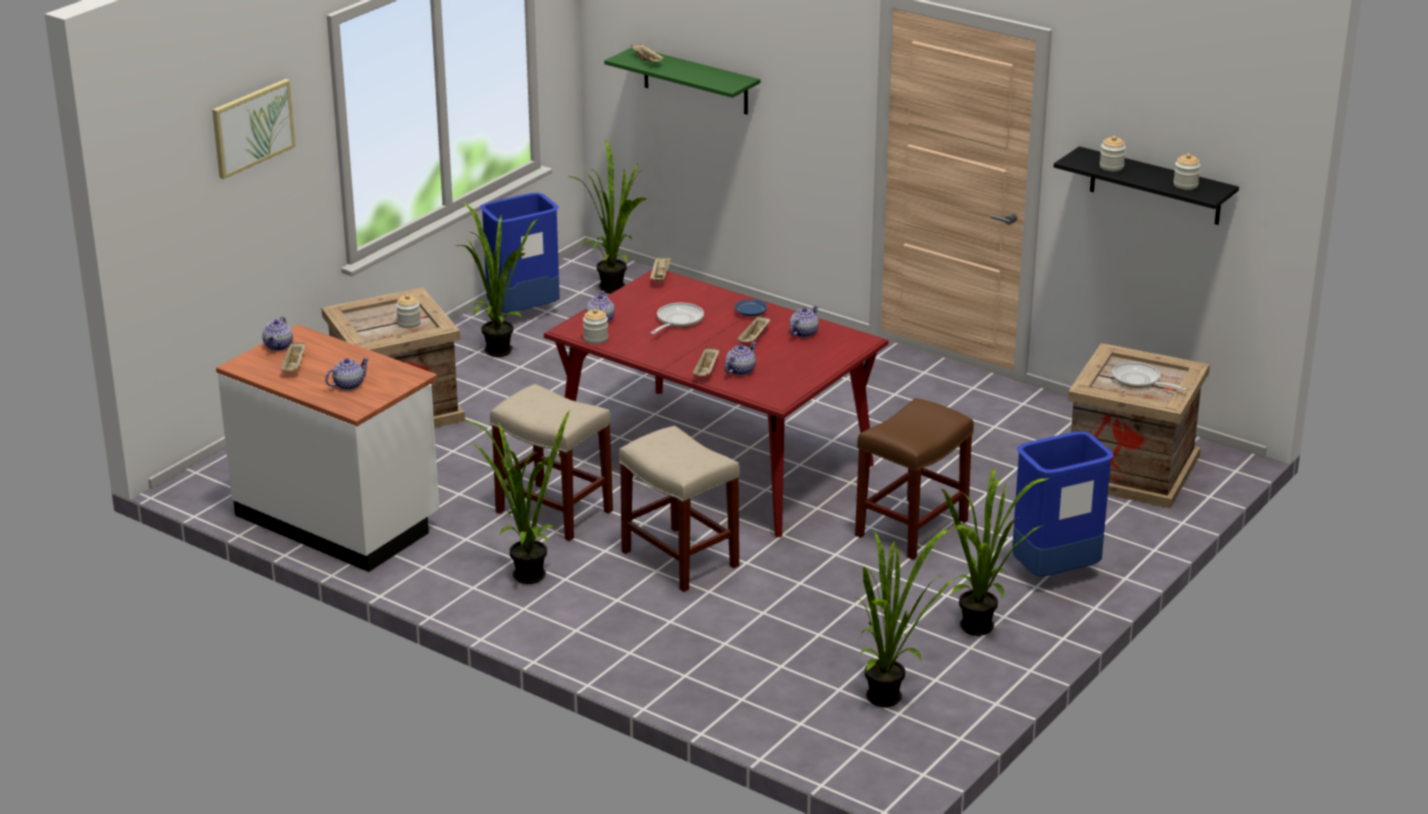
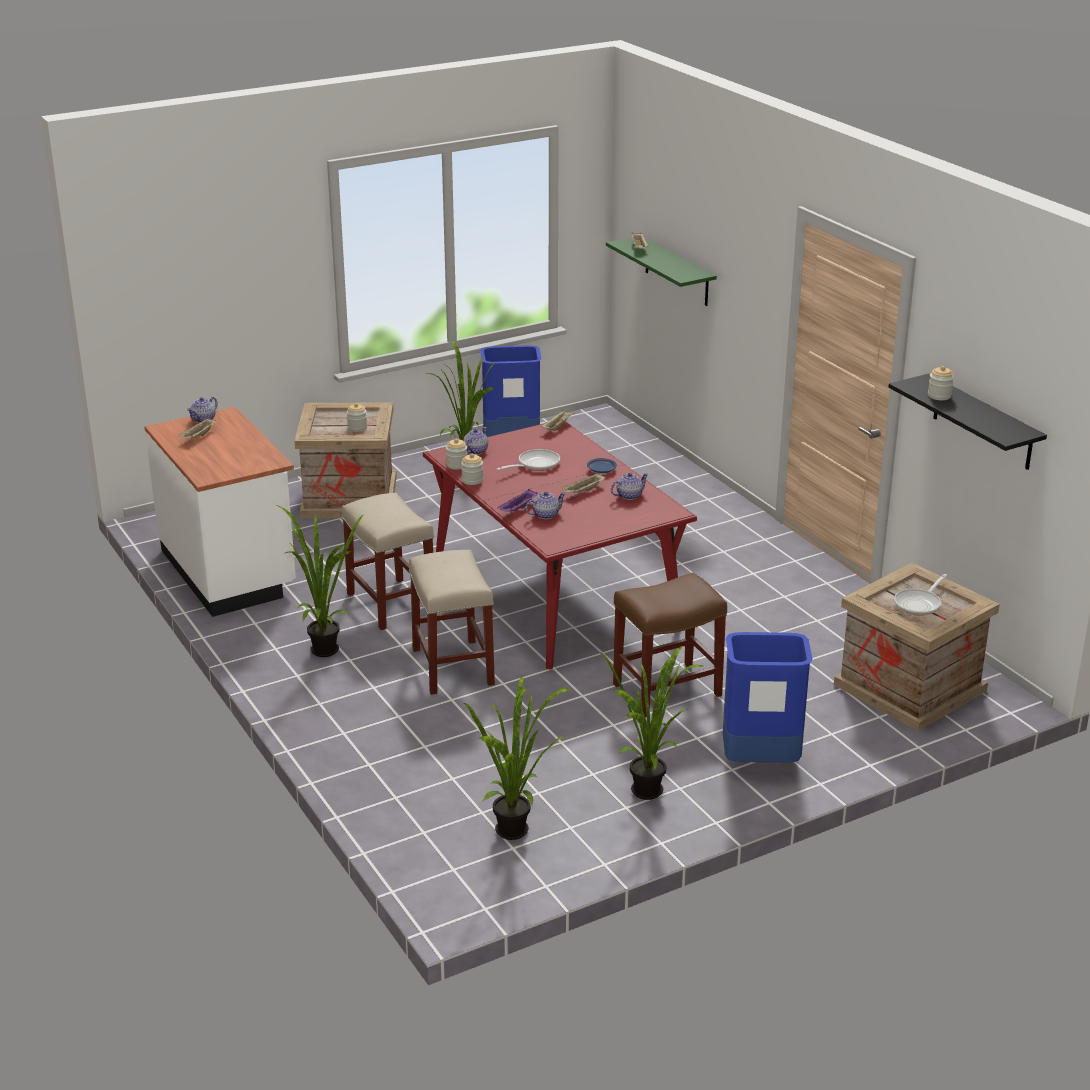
camera: 25 degrees right, 0 degrees up
(252, 127) = (241, 242): picture -> none
(348, 385) = (220, 459): teapot -> none
(614, 285) = (600, 438): potted plant -> none
(706, 371) = (518, 509): beige tray -> purple tray
(1139, 381) = (919, 604): frying pan -> frying pan turned 120 degrees counterclockwise
(1185, 185) = (994, 424): jar -> jar (472, 480)

